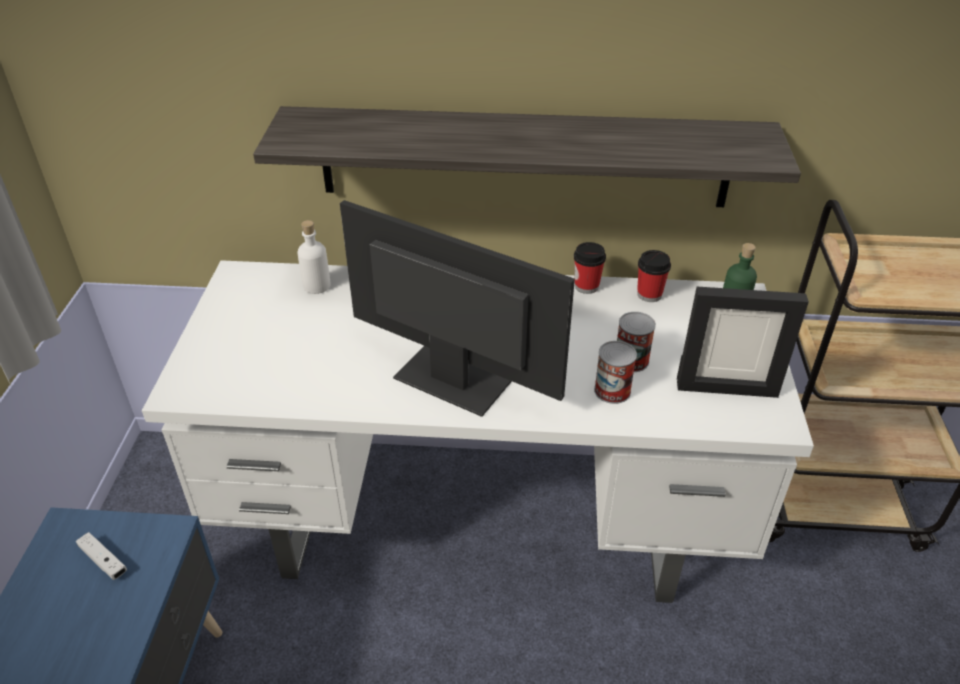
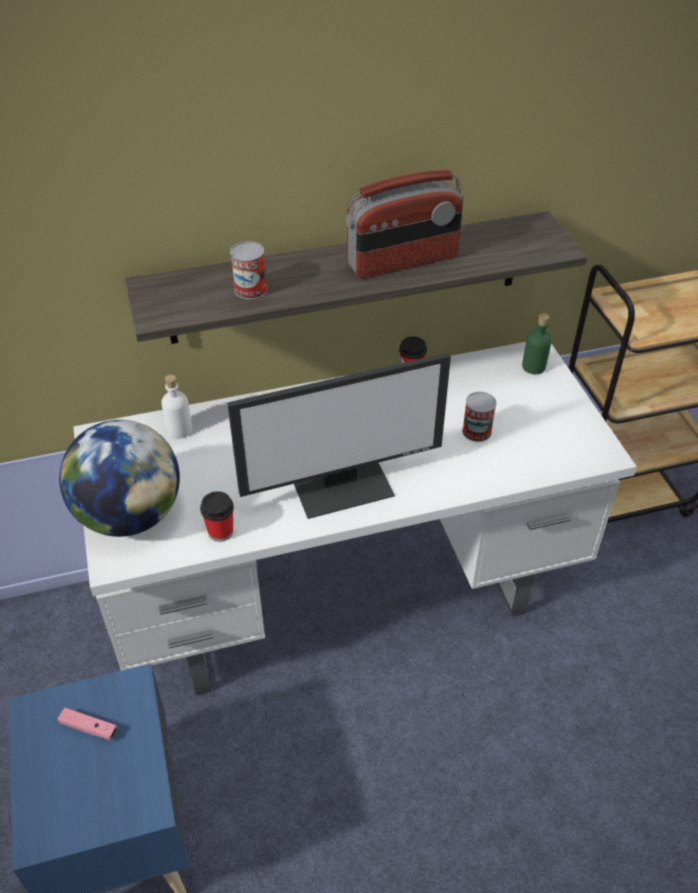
camera: 20 degrees left, 5 degrees up
(103, 561) = (89, 727): white game controller -> pink game controller
(221, 353) = (130, 515): none -> globe
(451, 379) = (343, 486): monitor -> monitor turned 150 degrees clockwise
(575, 140) = (403, 261): none -> radio
(612, 391) = (474, 461): can -> can (250, 289)
(649, 294) = (464, 369): cup -> cup (220, 532)
(726, 388) = (557, 436): picture frame -> none

